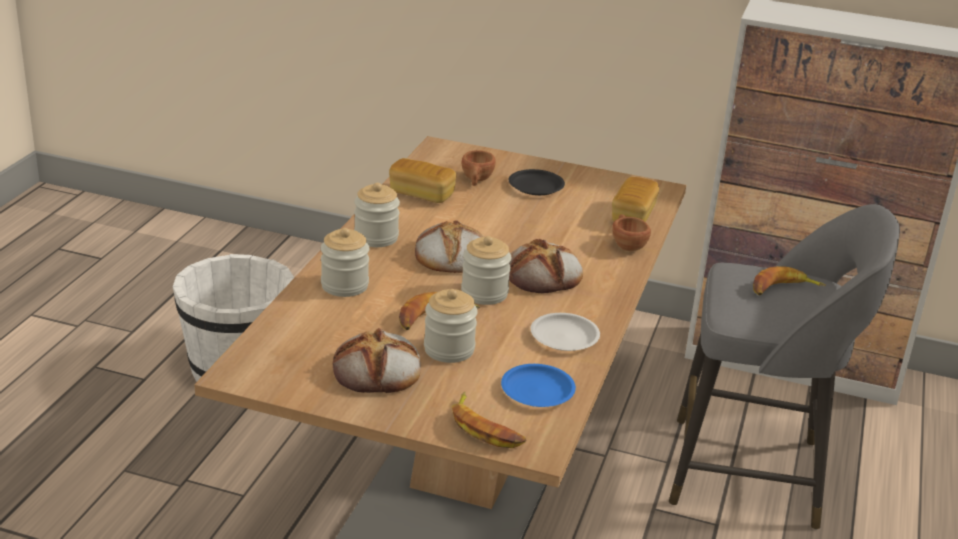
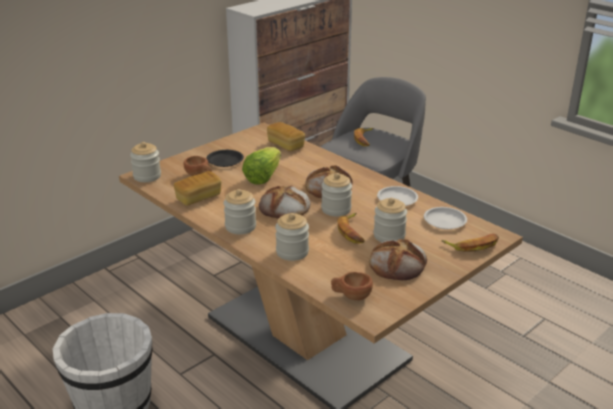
camera: 60 degrees left, 0 degrees up
(441, 151) = (147, 176): none -> jar
(520, 221) = (263, 177): none -> lettuce
(538, 390) = (445, 221): blue plate -> white plate
(626, 245) = (315, 156): brown cup -> brown cup (351, 296)

